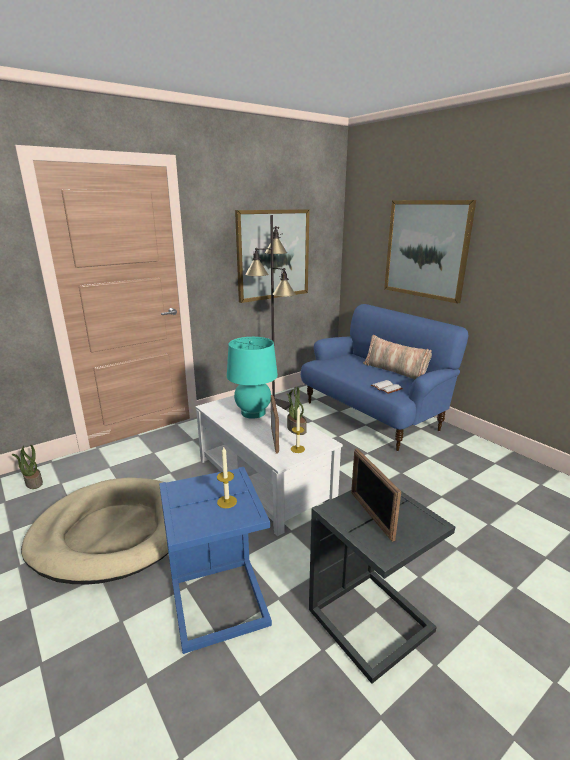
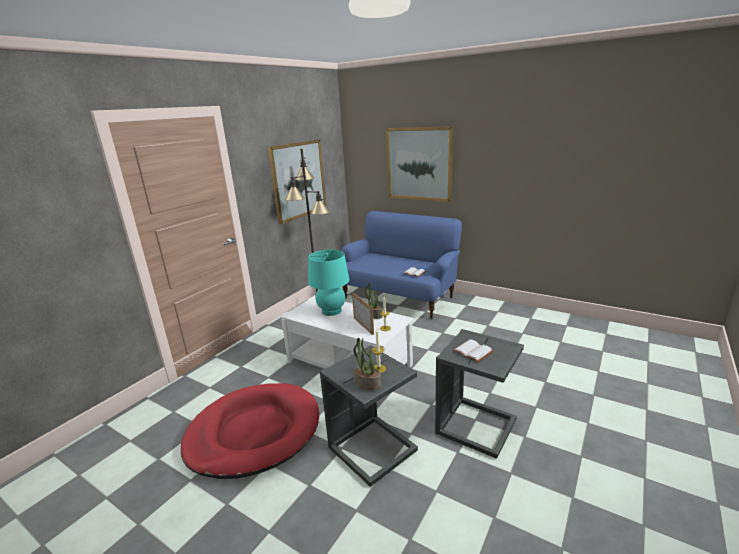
camera: 20 degrees left, 0 degrees up
(33, 483) = (146, 418): potted plant -> potted plant (367, 384)
(112, 532) = (254, 432): beige dog bed -> red dog bed
(218, 605) = (372, 451): blue side table -> grey side table
(371, 515) = (474, 351): picture frame -> white book
(395, 371) = (412, 260): pillow -> none

